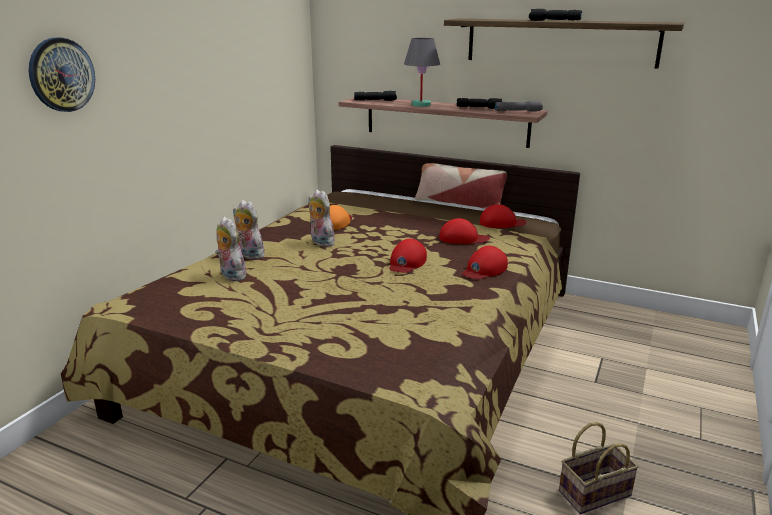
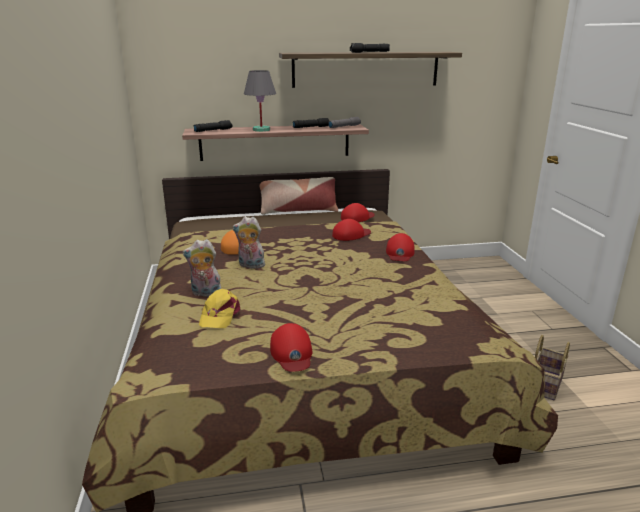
camera: 35 degrees left, 0 degrees up
(61, 75) = (31, 129): wall clock -> none
(231, 275) = (219, 315): plush toy -> yellow cap
(407, 262) = (343, 262): red cap -> red cap (292, 353)

